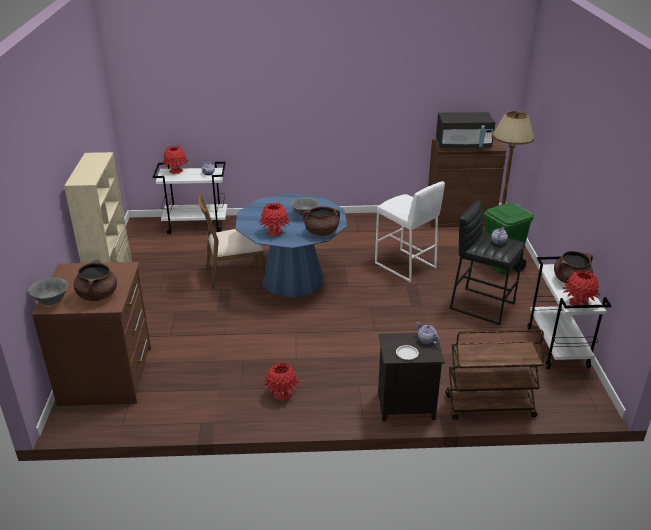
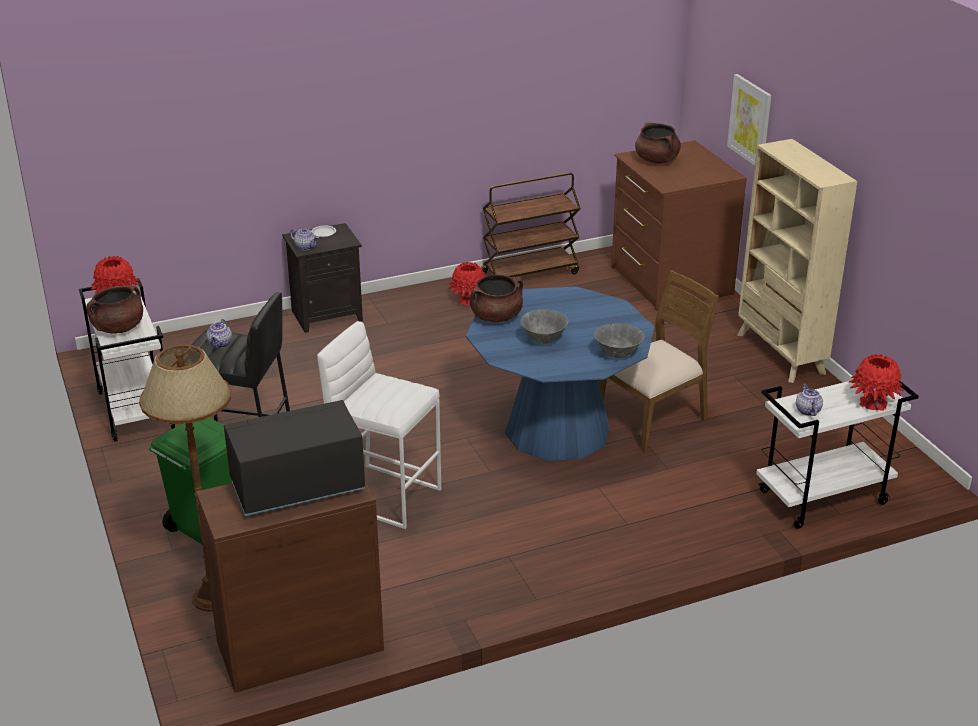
camera: 160 degrees right, 0 degrees up
(41, 227) = (750, 121): none -> picture
(52, 302) = (692, 149): grey bowl -> grey bowl (617, 355)
(275, 232) = (564, 304): red vase -> none
(489, 406) = (232, 331): brown cart -> brown cart (530, 273)

